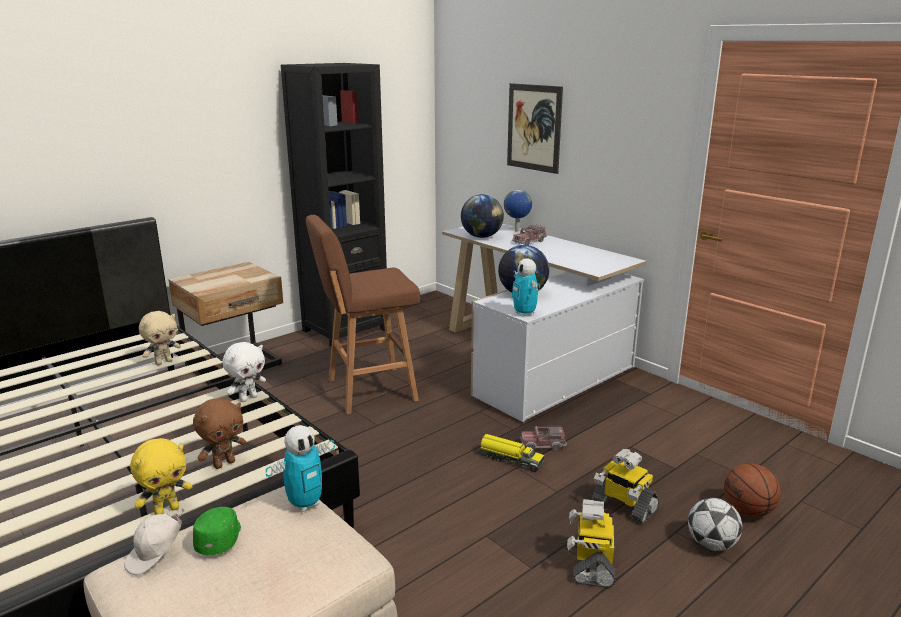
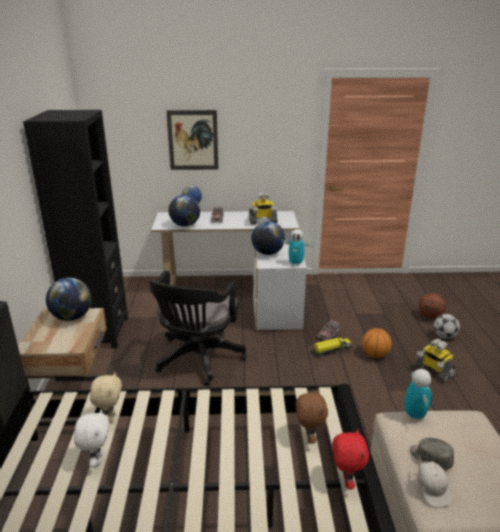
camera: 50 degrees left, 5 degrees up
(167, 510) = (346, 481): yellow plush toy -> red plush toy
(220, 538) = (430, 458): green cap -> grey cap
(248, 274) = (72, 317): none -> globe
(248, 398) = (227, 398): white plush toy -> white plush toy (97, 460)
(368, 390) = (197, 360): brown stool -> black office chair
(554, 496) = (375, 354): none -> basketball
(623, 506) = (400, 341): toy robot -> toy robot (262, 222)

